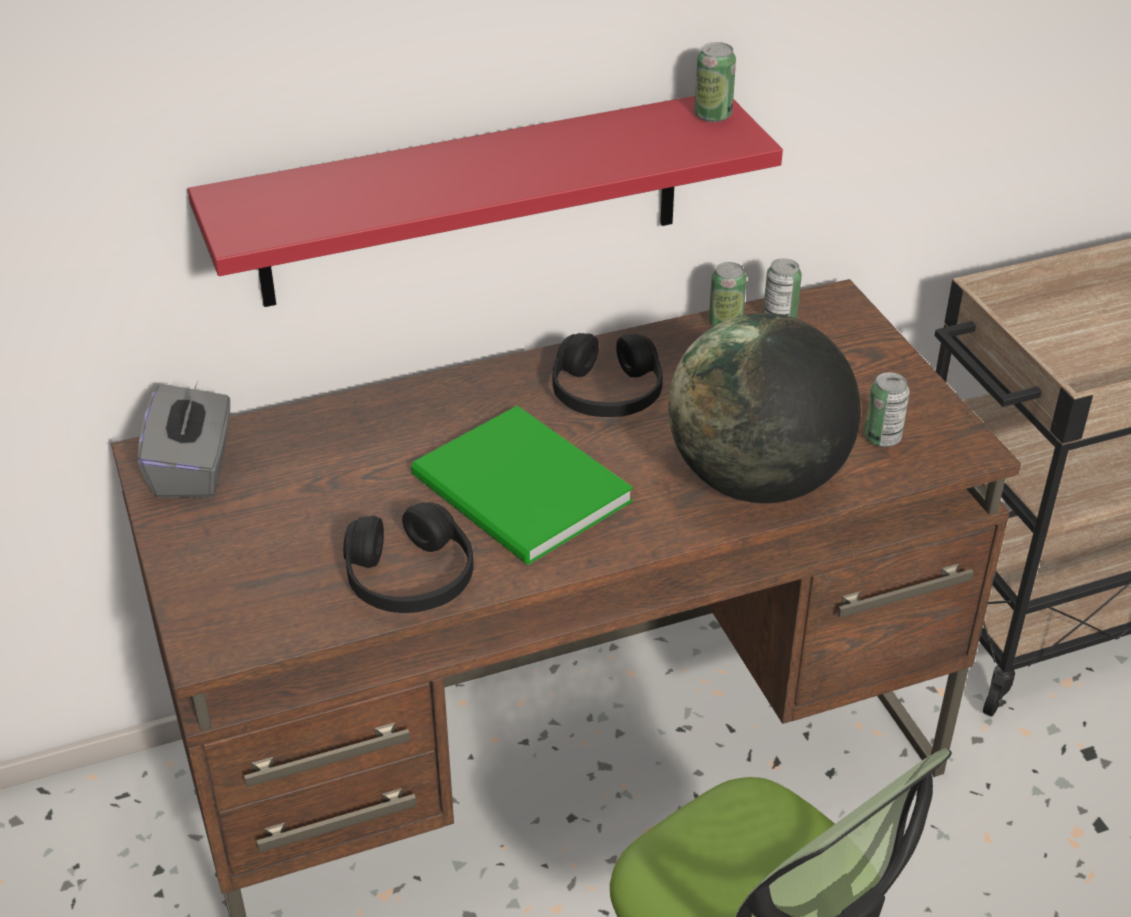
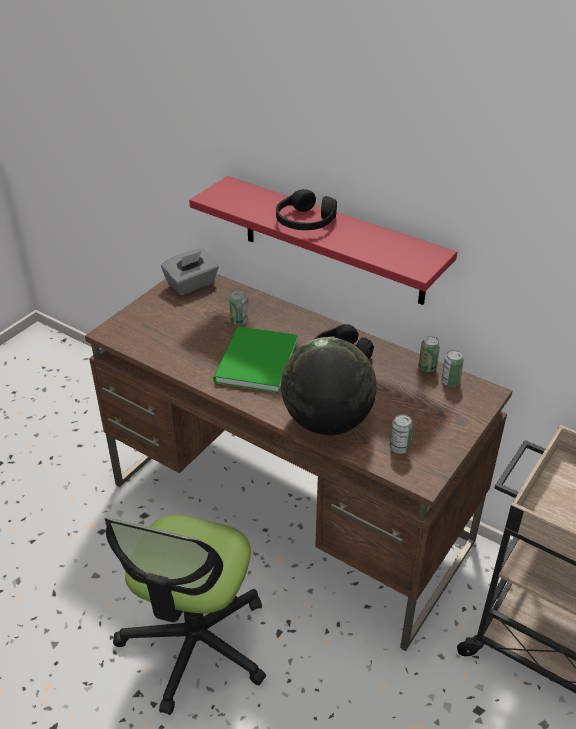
camera: 55 degrees right, 0 degrees up
(410, 577) = (181, 358): black headphones -> black headphones (305, 221)
(713, 115) = (429, 256): can -> can (239, 321)

